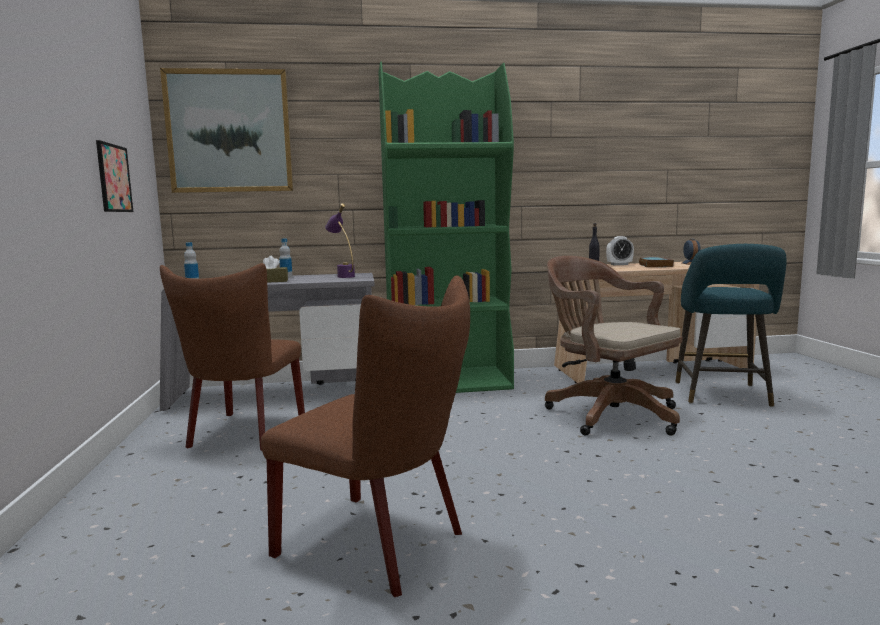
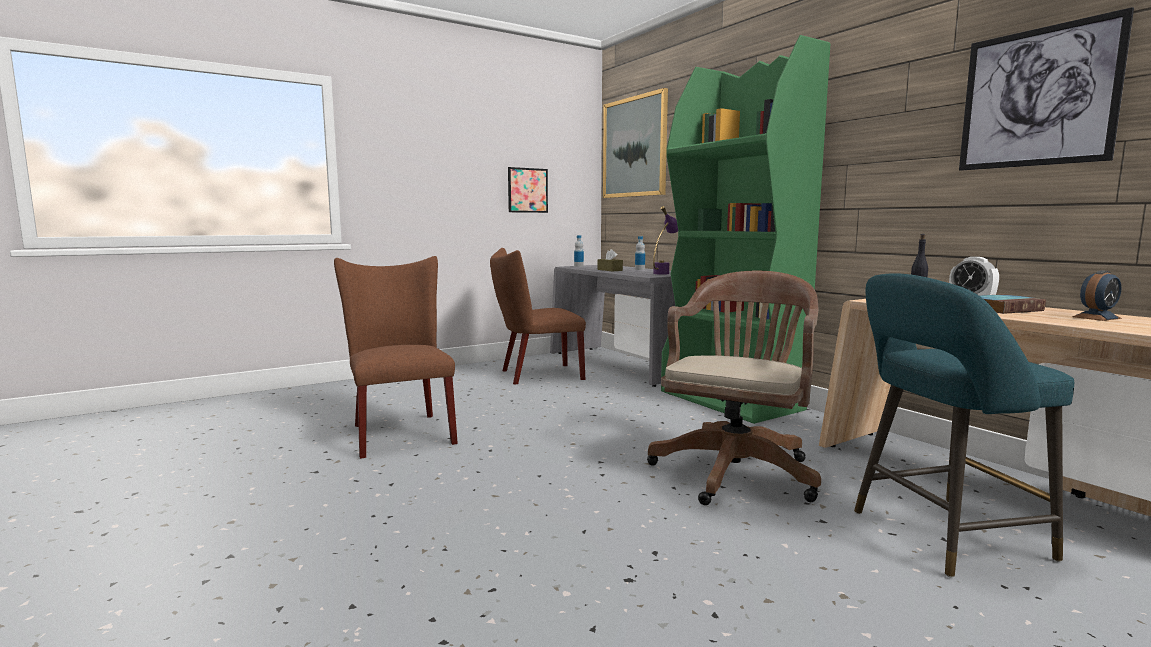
camera: 65 degrees right, 0 degrees up
(381, 545) = (400, 432): brown chair -> brown chair turned 150 degrees clockwise
(629, 140) = (1037, 97): none -> picture

